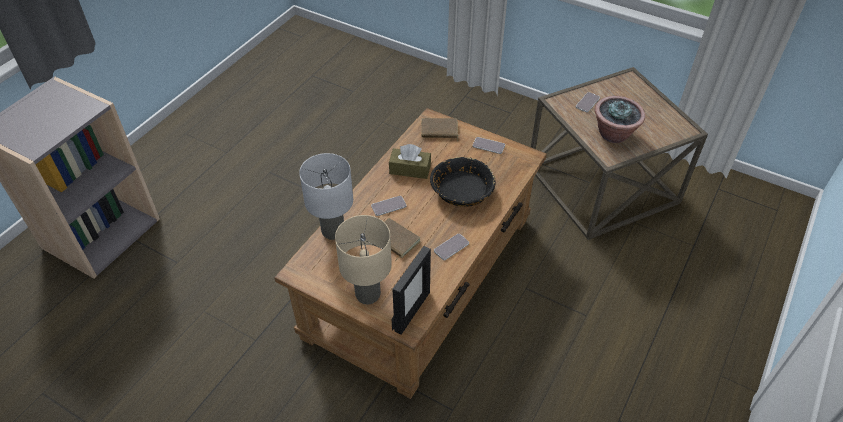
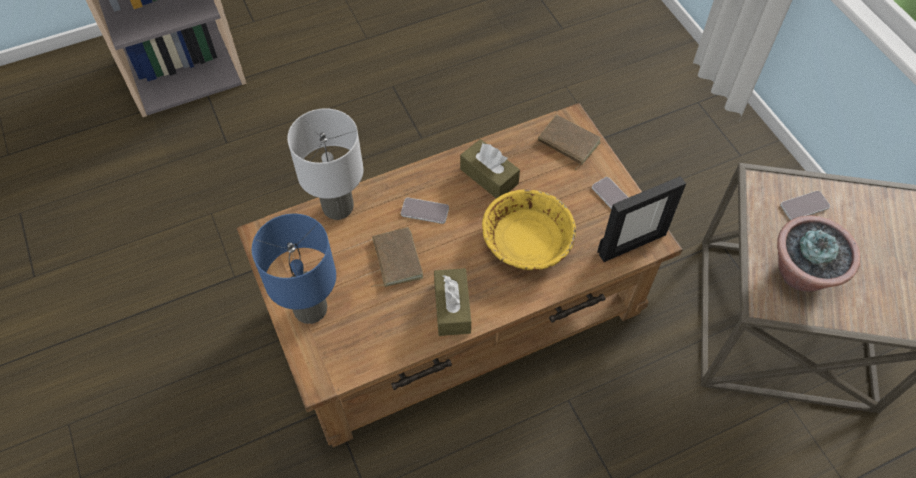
camera: 35 degrees right, 10 degrees up
(366, 295) = (310, 309): beige table lamp -> blue table lamp
(411, 311) = (341, 360): picture frame -> picture frame (631, 243)
(451, 247) = (452, 308): phone -> brown tissue box
(462, 191) = (527, 241): black bowl -> yellow bowl

